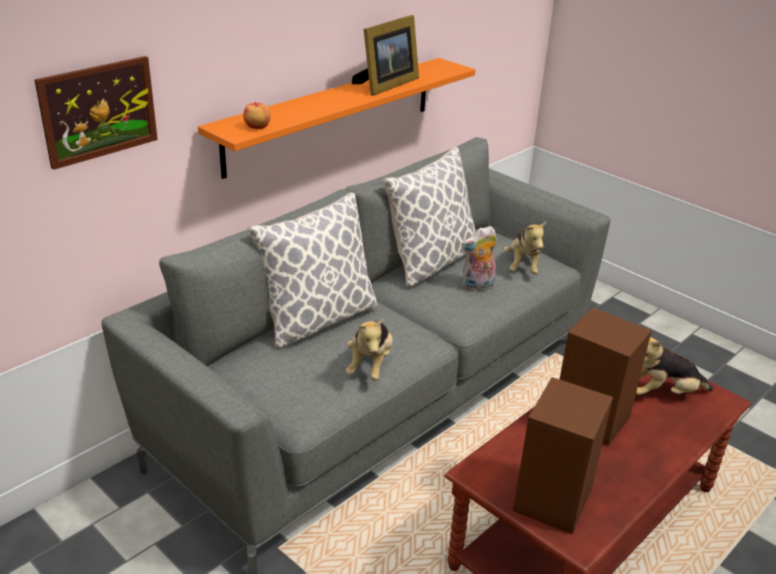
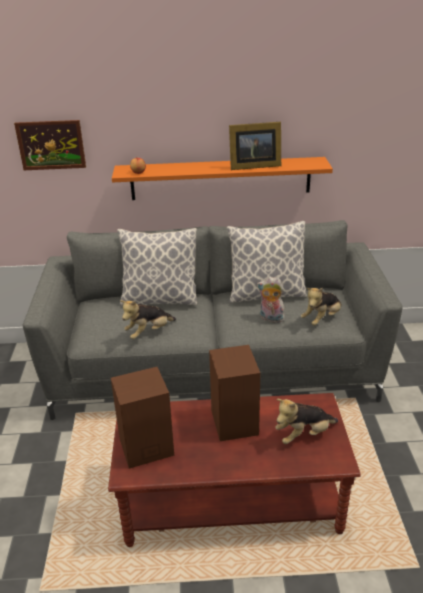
camera: 45 degrees right, 0 degrees up
(663, 393) = (304, 435): plush toy -> plush toy turned 60 degrees counterclockwise

